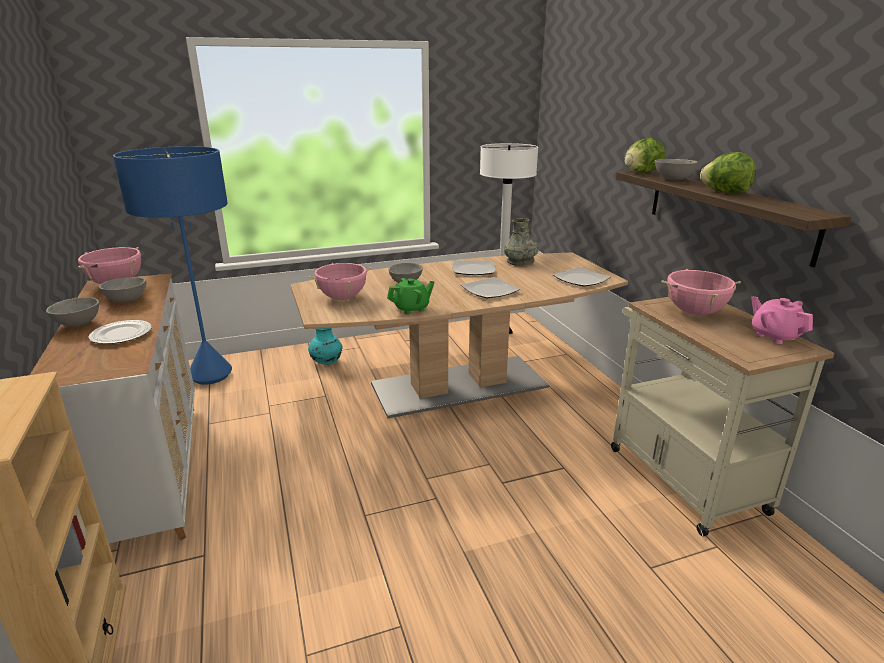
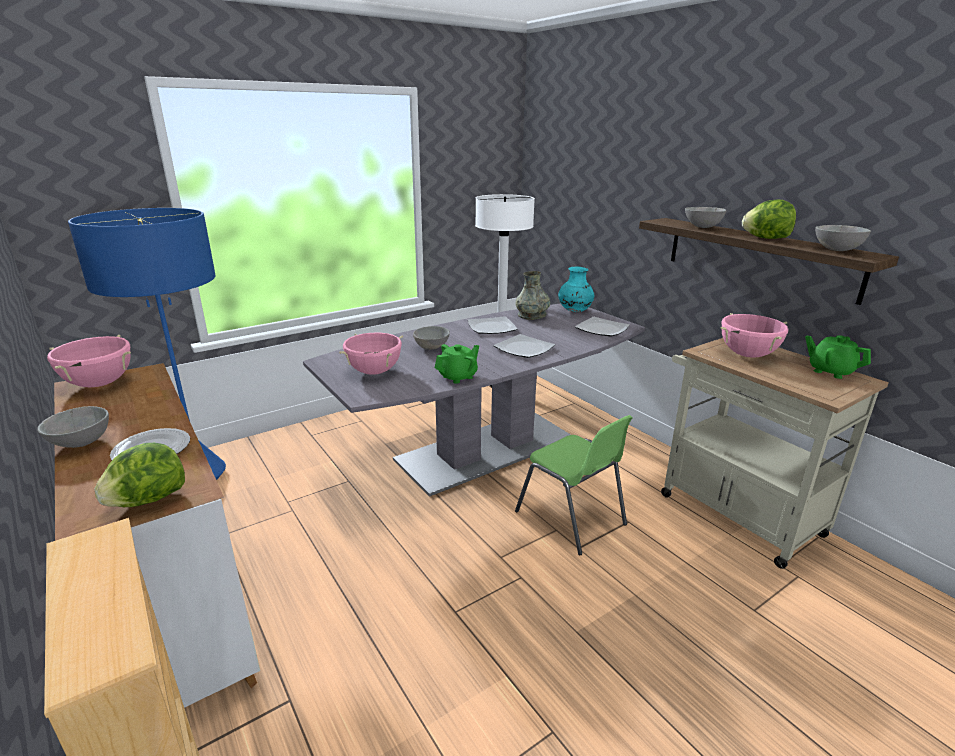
camera: 15 degrees left, 0 degrees up
(126, 300) = (127, 404): grey bowl -> grey bowl (836, 250)
(326, 362) = (332, 442): turquoise vase -> turquoise vase (574, 311)
(458, 385) = (485, 449): brown dining table -> grey dining table
(509, 456) = (571, 519): none -> green chair
(641, 172) = (664, 221): lettuce -> lettuce (148, 500)
(774, 336) = (830, 371): pink teapot -> green teapot

